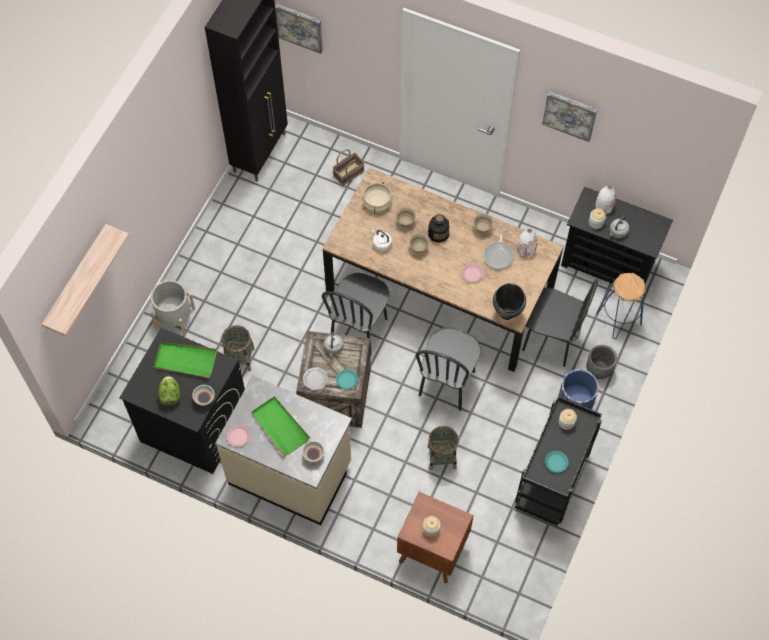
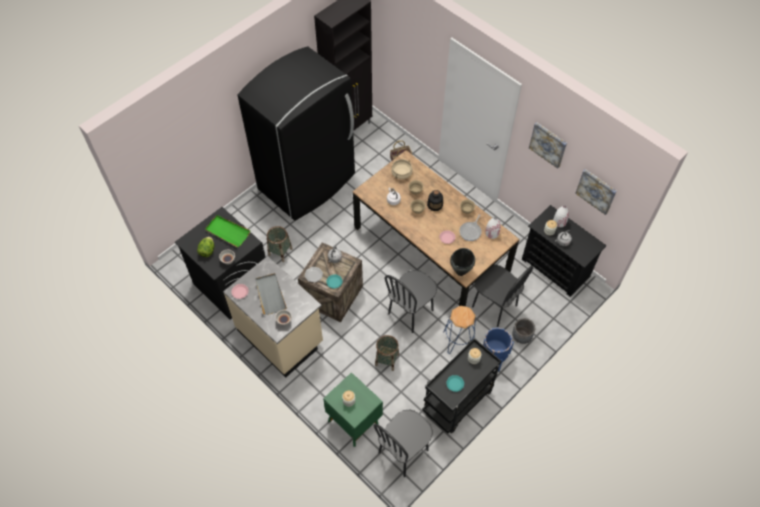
camera: 20 degrees right, 5 degrees down
(77, 280) = (170, 153): shelf -> none
(175, 318) = (250, 214): grey planter -> none
(235, 247) = (308, 182): none -> black fridge
(279, 427) = (270, 294): green tray -> grey tray
(300, 27) = (388, 44): picture -> picture (596, 191)
(359, 329) = (366, 258): black chair -> black chair (403, 451)
(431, 551) = (353, 421): brown nightstand -> green nightstand
(619, 319) = (549, 307): blue stool -> blue stool (458, 341)

